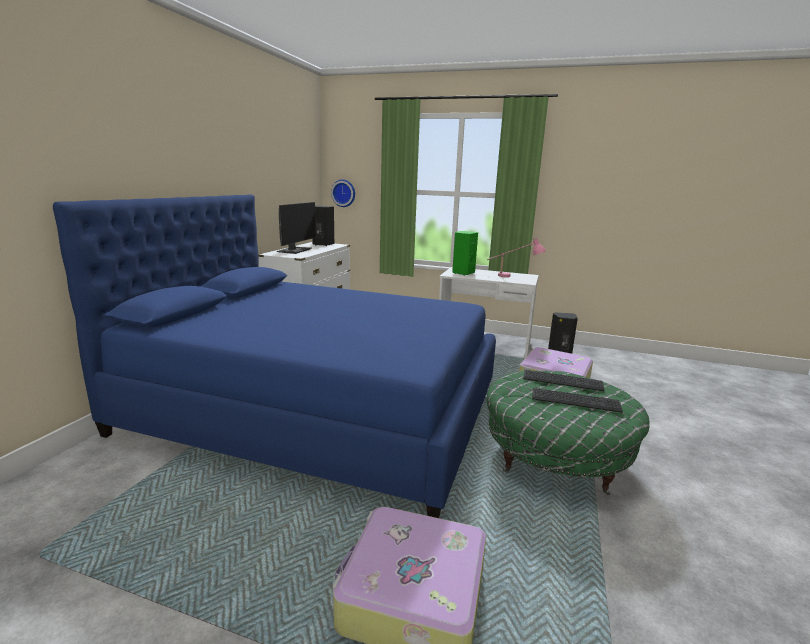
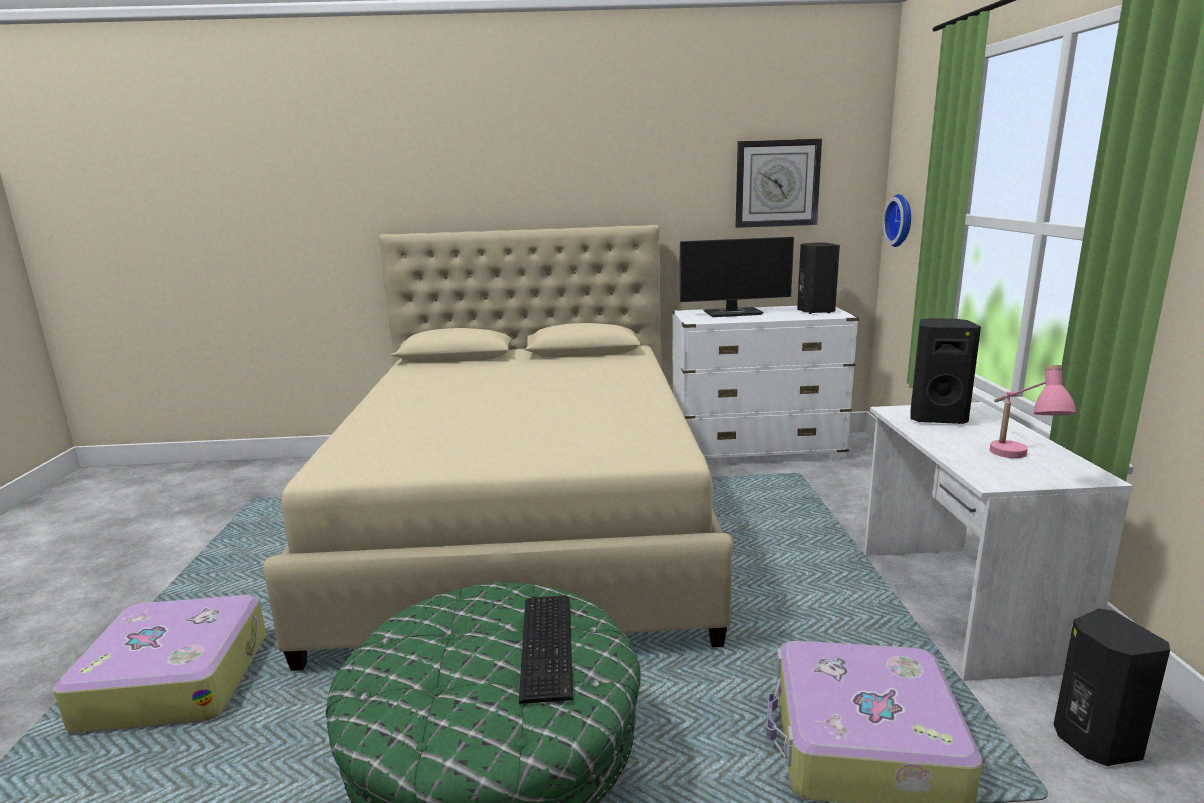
camera: 70 degrees right, 0 degrees up
(290, 170) = (777, 183): none -> wall clock
(318, 409) = (526, 525): blue bed -> beige bed
(462, 273) = (936, 417): green speaker -> black speaker
(574, 399) = (456, 663): keyboard -> none

